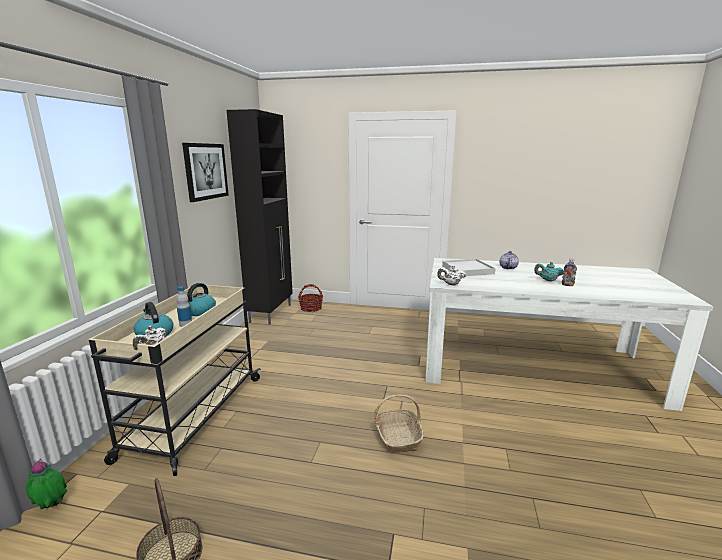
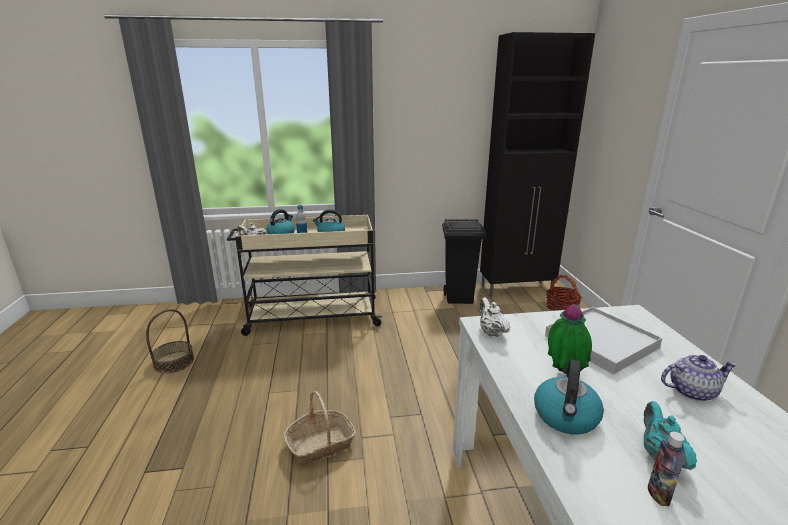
camera: 70 degrees right, 5 degrees up
(51, 507) = (215, 308): potted plant -> potted plant (563, 374)
(205, 171) = (446, 108): picture -> none
(257, 335) = (459, 298): none -> black trash can
(525, 286) = (566, 417): none -> kettle

